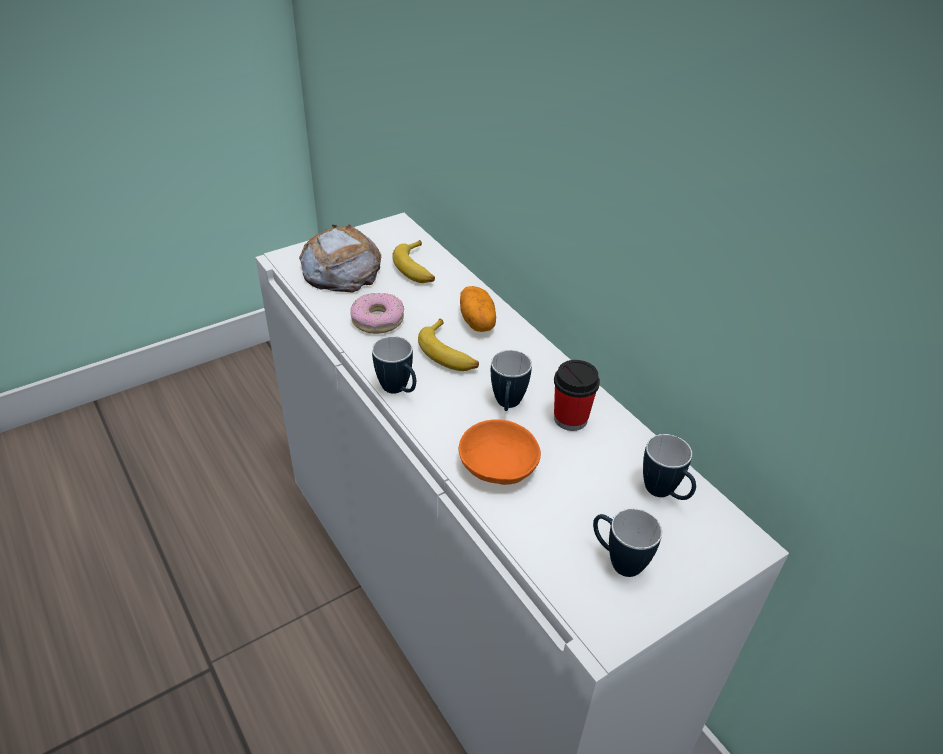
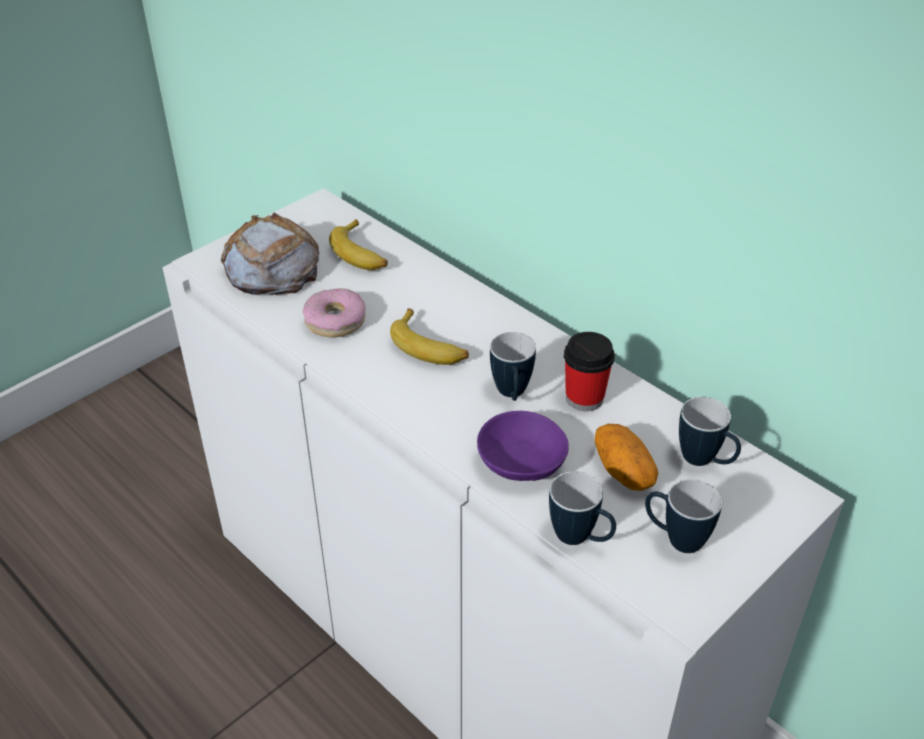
camera: 10 degrees left, 0 degrees up
(399, 390) = (386, 397): mug -> mug (580, 539)
(477, 321) = (449, 305): potato -> potato (624, 471)
(501, 466) = (524, 461): orange bowl -> purple bowl

